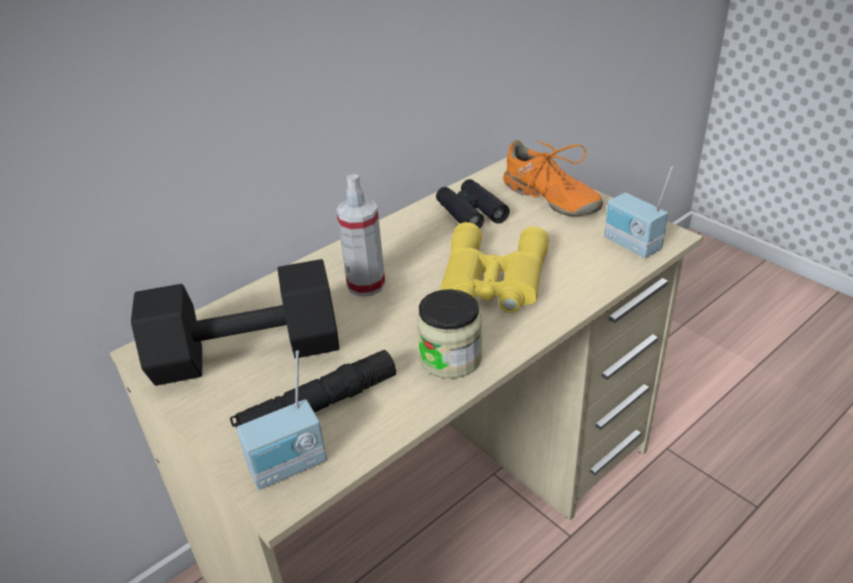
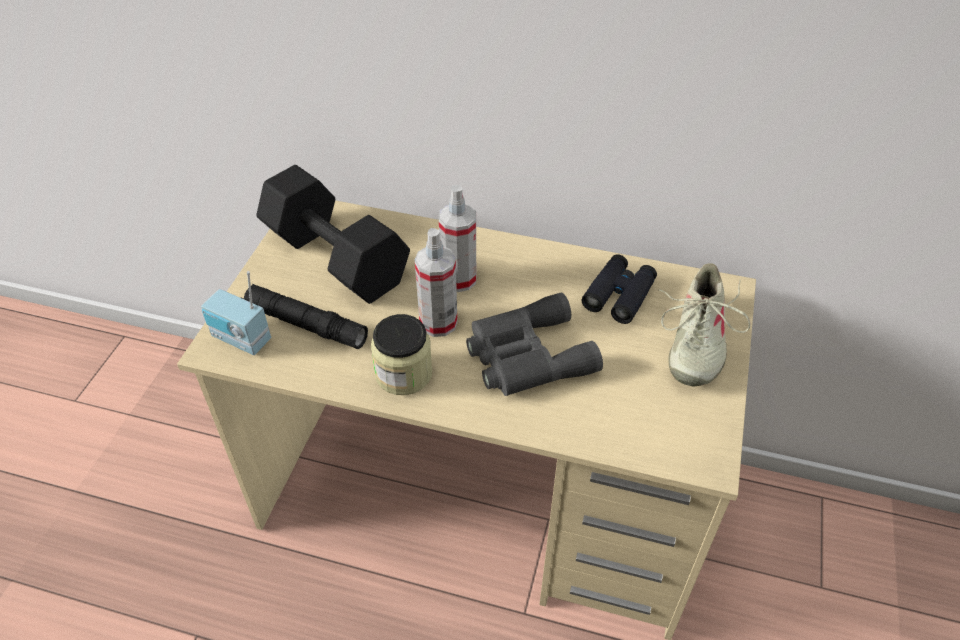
camera: 55 degrees right, 10 degrees up
(407, 315) = (438, 323): none -> spray bottle
(493, 280) = (526, 355): yellow binoculars -> grey binoculars
(549, 199) = (695, 341): orange shoe -> beige shoe
(631, 245) = (665, 437): radio -> none

